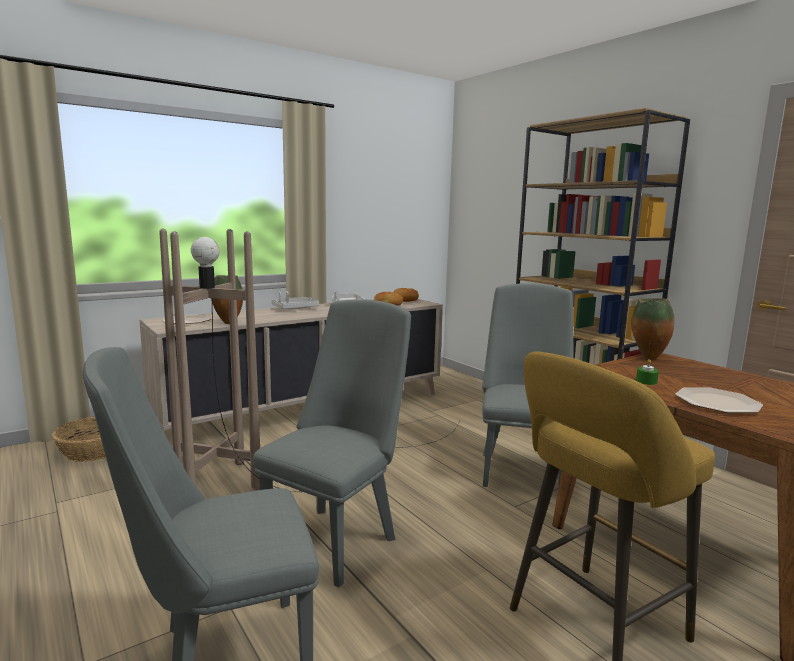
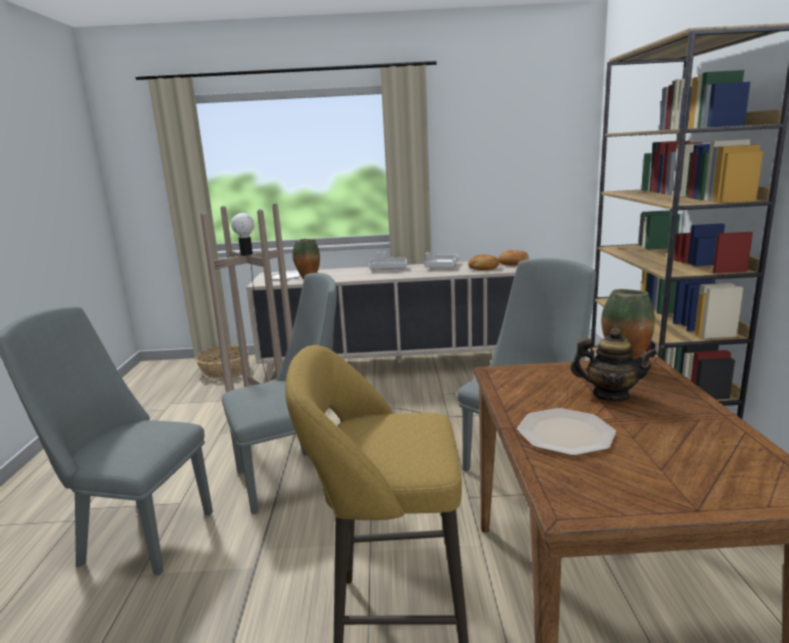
camera: 35 degrees right, 5 degrees up
(646, 381) = (542, 393): green candle -> none
(684, 376) = (610, 395): none -> teapot

